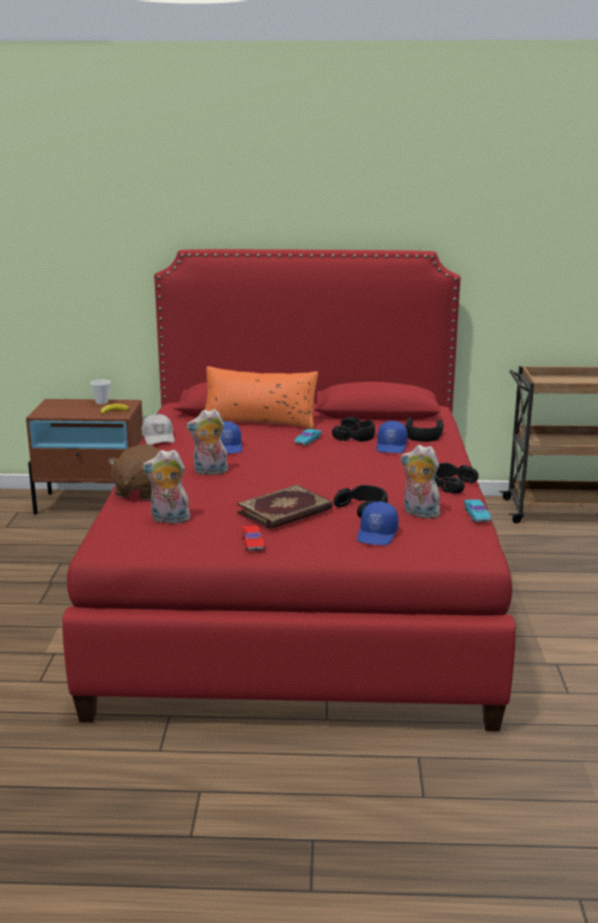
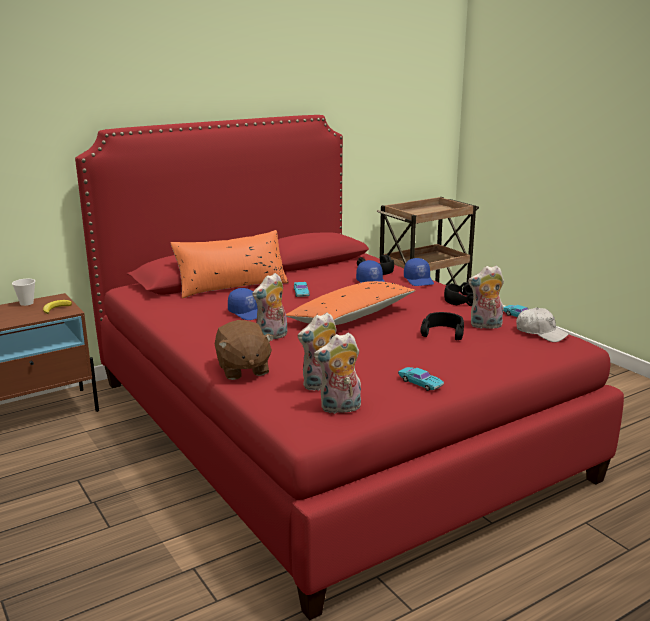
camera: 35 degrees left, 0 degrees up
(153, 541) = (340, 409): none -> plush toy
(158, 438) = (167, 319): white cap -> white cap (541, 333)
(253, 542) = (420, 383): red toy car -> turquoise toy car
(285, 511) = (398, 351): book -> none
(308, 472) = (351, 317): none -> orange pillow
(355, 435) = (329, 281): black headphones -> none
(378, 535) = (492, 349): blue cap -> blue cap (419, 280)

